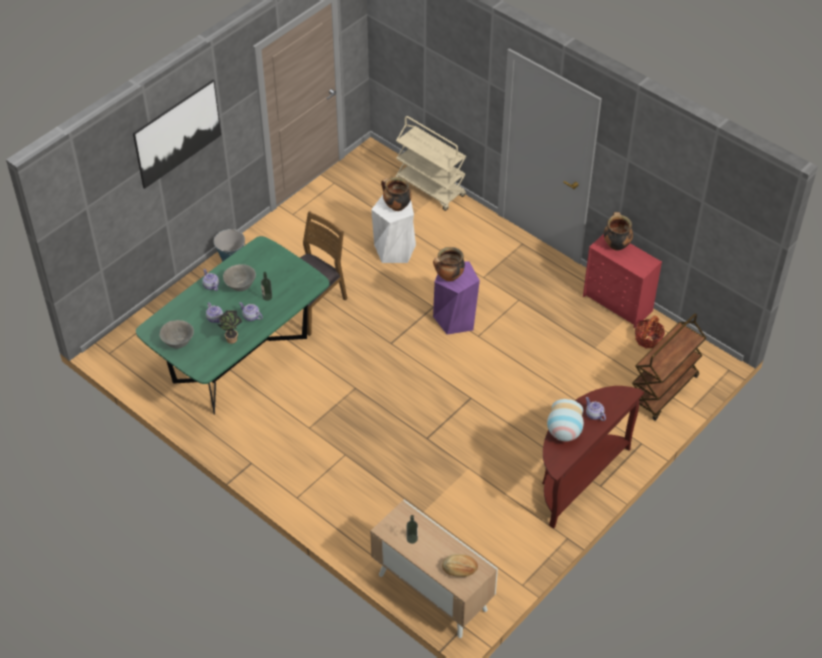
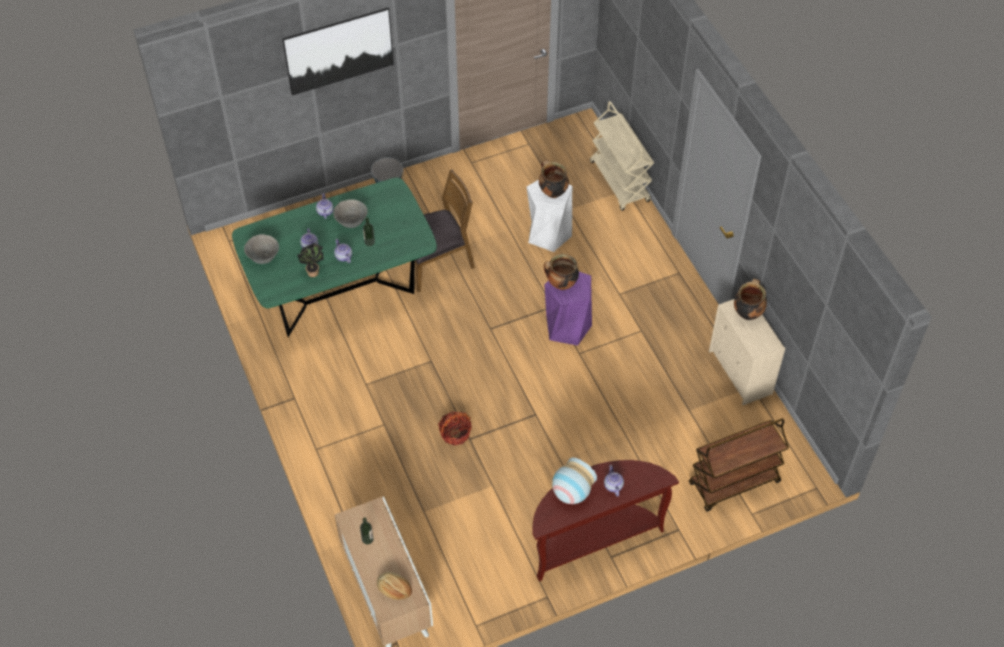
camera: 25 degrees right, 5 degrees up
(618, 304) = (741, 373): red dresser -> beige dresser
(648, 339) = (750, 422): basket -> basket (455, 433)

